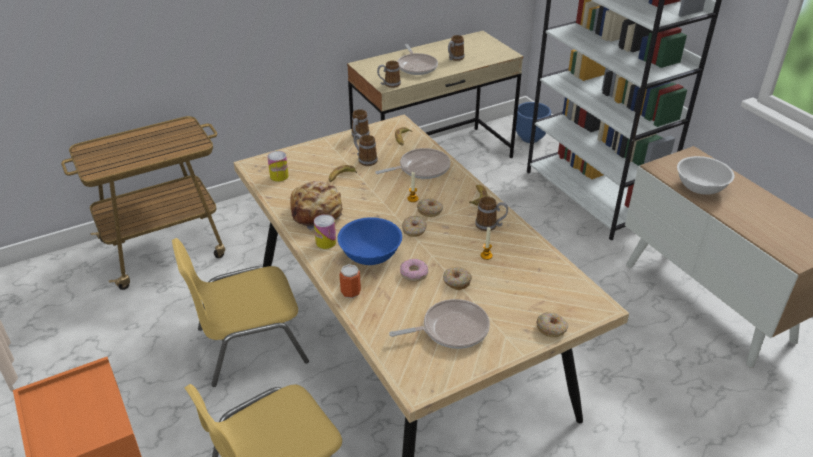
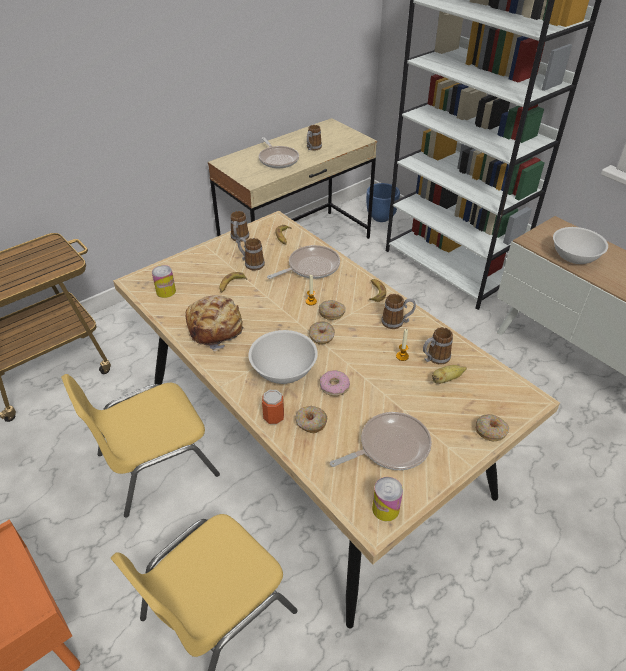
camera: 10 degrees left, 5 degrees up
(326, 242) = (233, 361): can -> can (385, 509)
(370, 254) = (284, 370): blue bowl -> white bowl
(389, 84) = (255, 180): mug -> mug (434, 358)
(456, 282) = (380, 390): donut -> donut (310, 423)
(523, 280) = (446, 379): none -> banana

